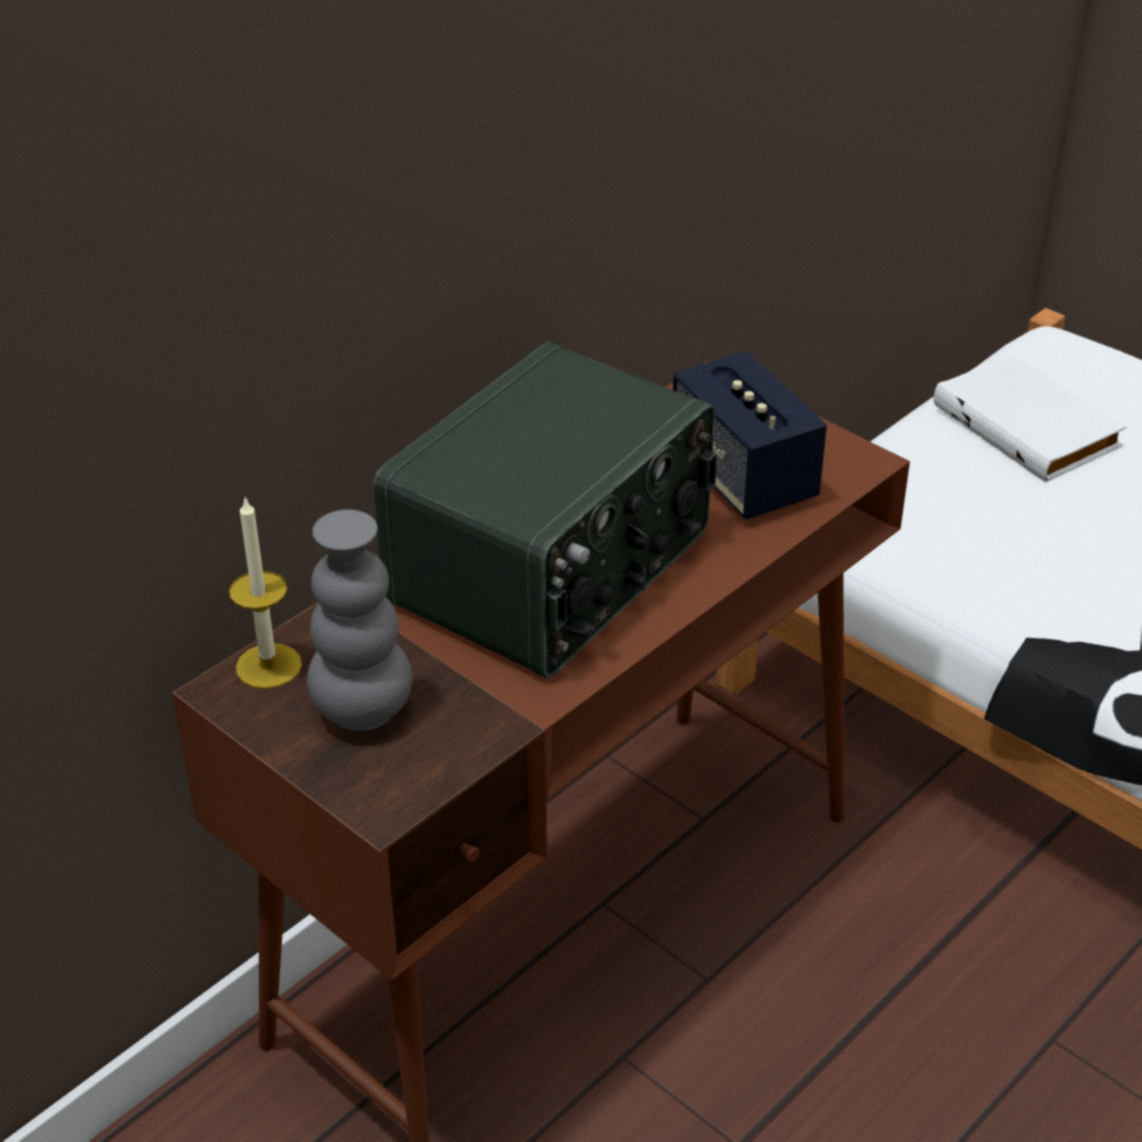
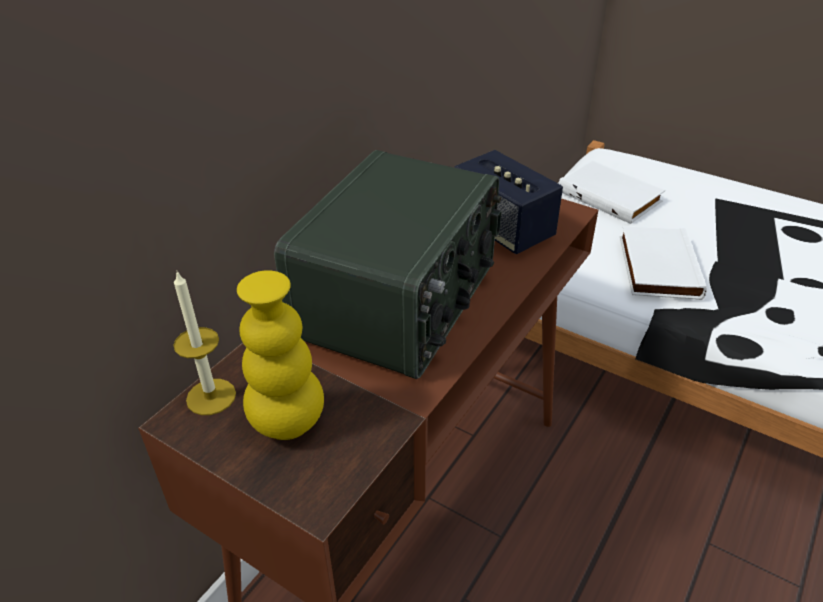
camera: 10 degrees left, 0 degrees up
(363, 711) = (288, 423): grey vase -> yellow vase
(1058, 564) = (656, 266): none -> white book

